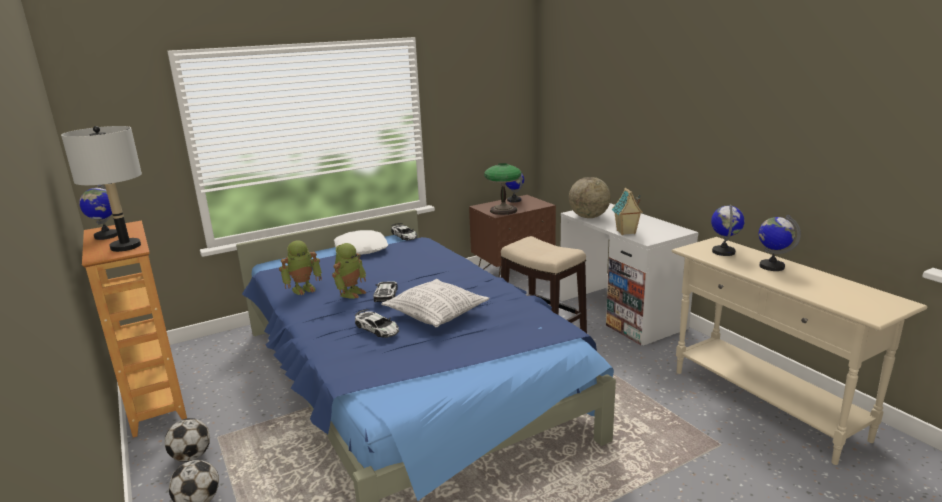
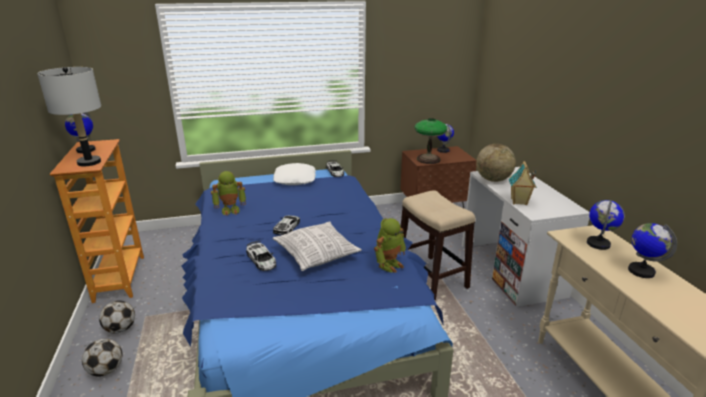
camera: 15 degrees right, 5 degrees up
(351, 293) = (262, 220): toy robot -> toy robot (389, 264)

